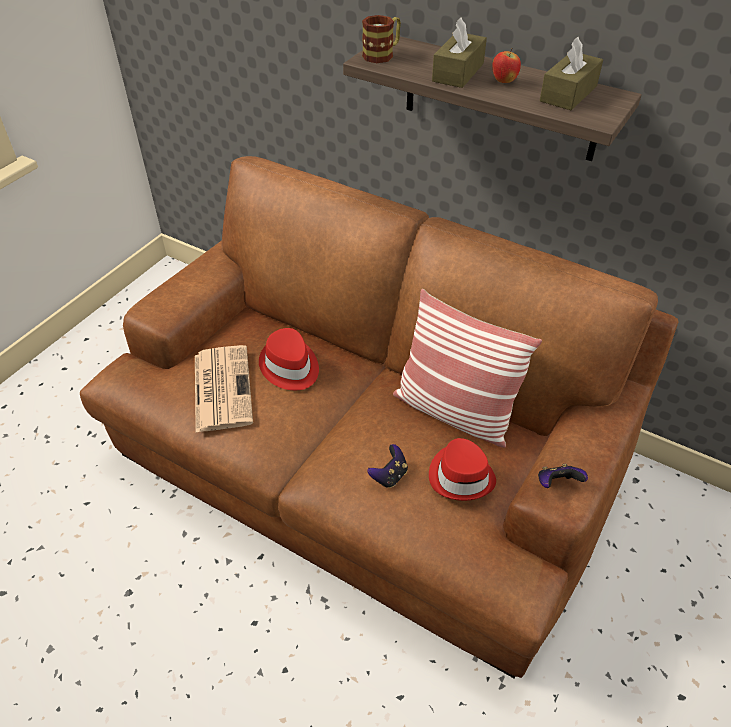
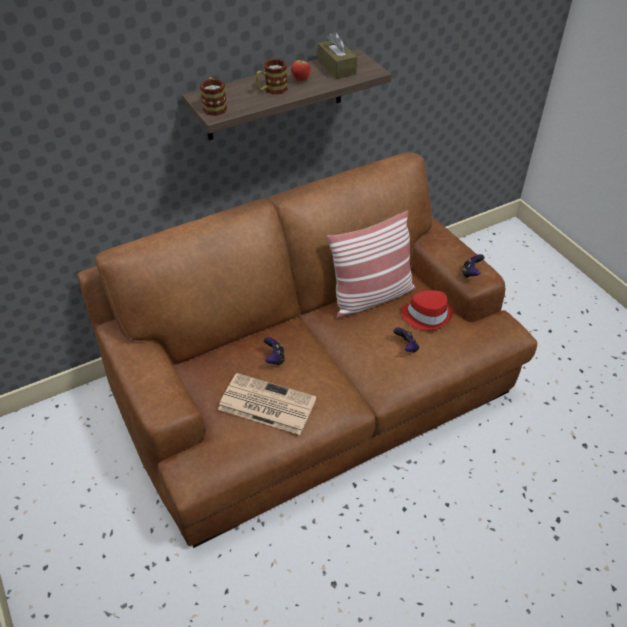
camera: 60 degrees left, 0 degrees up
(289, 367) = (274, 358): red hat -> game controller
(458, 72) = (271, 90): brown tissue box -> mug

